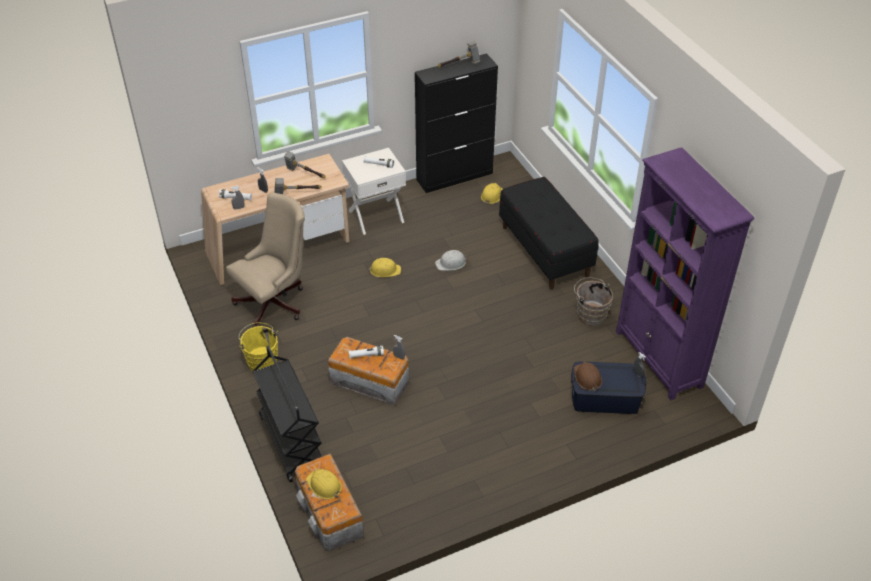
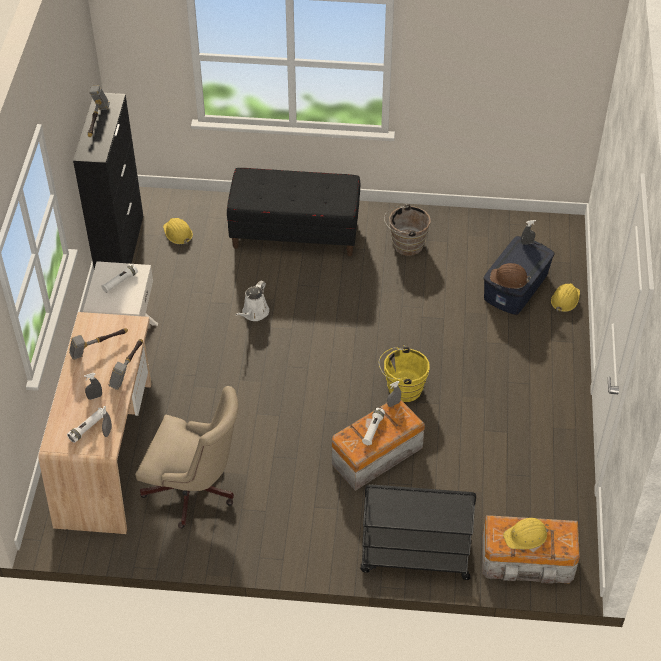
camera: 60 degrees left, 5 degrees up
(262, 360) = (278, 539): yellow bucket -> yellow bucket (402, 388)
(275, 302) = (195, 491): beige office chair -> beige office chair turned 120 degrees clockwise
(385, 270) = (221, 372): yellow hard hat -> yellow hard hat (565, 299)
(451, 263) = (254, 313): white hard hat -> white watering can
(659, 359) = (494, 227): purple bookcase -> none

